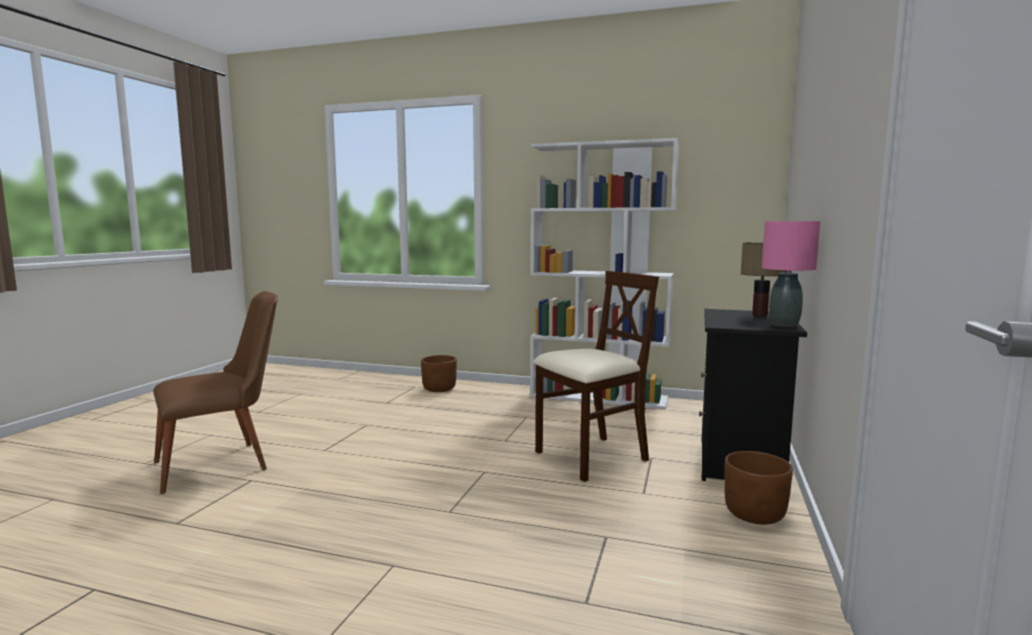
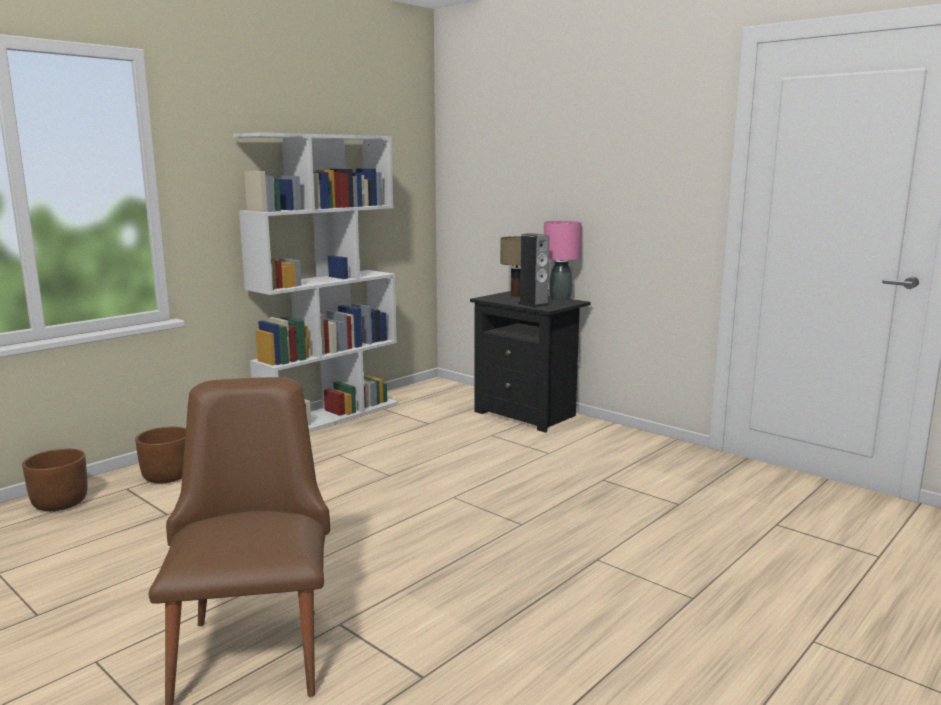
camera: 65 degrees left, 5 degrees up
(591, 457) = (468, 452): beige chair -> none
(726, 321) = (533, 304): none -> speaker
(755, 514) = (604, 434): brown planter -> brown planter (60, 503)

